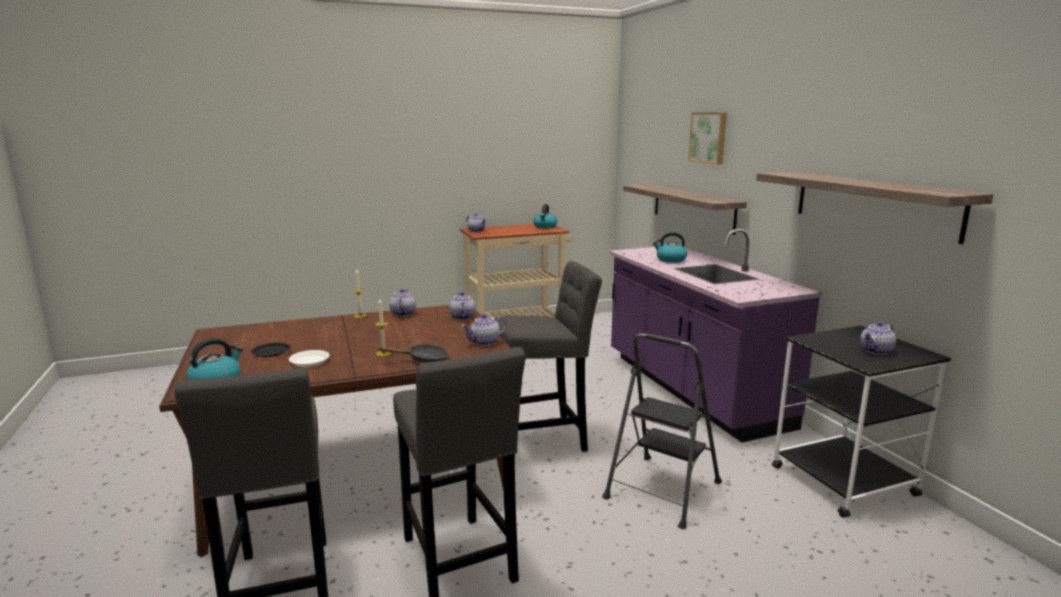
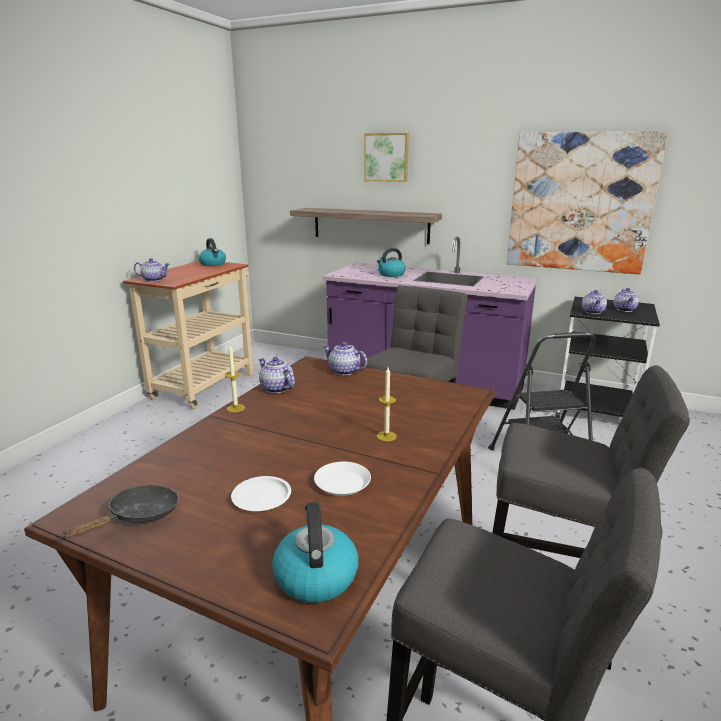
camera: 45 degrees left, 5 degrees up
(271, 352) = (262, 497): black plate -> white plate
(423, 360) = (438, 425): black frying pan -> black frying pan (139, 516)
(485, 342) = (434, 387): teapot -> teapot (593, 312)
(873, 204) = (580, 203): shelf -> picture

